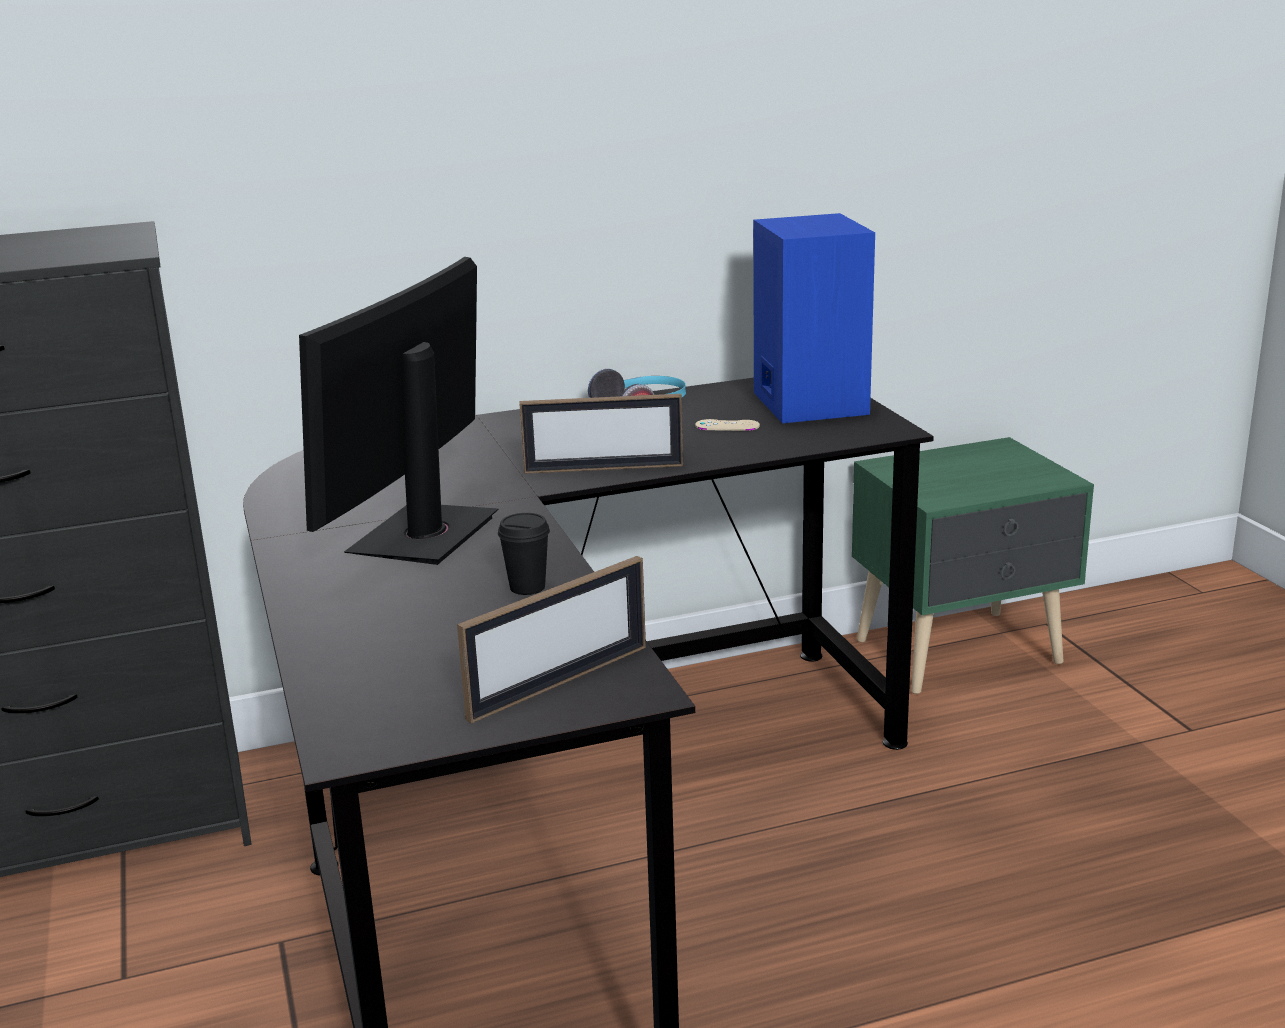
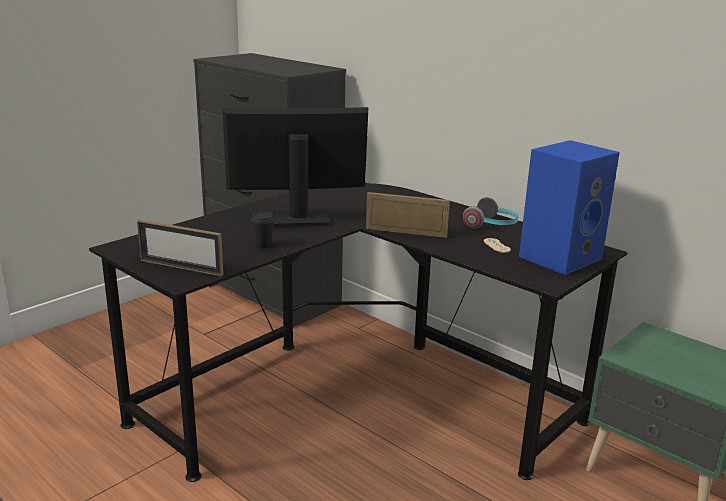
camera: 60 degrees right, 0 degrees up
(603, 468) = (406, 232): picture frame -> picture frame turned 135 degrees clockwise

